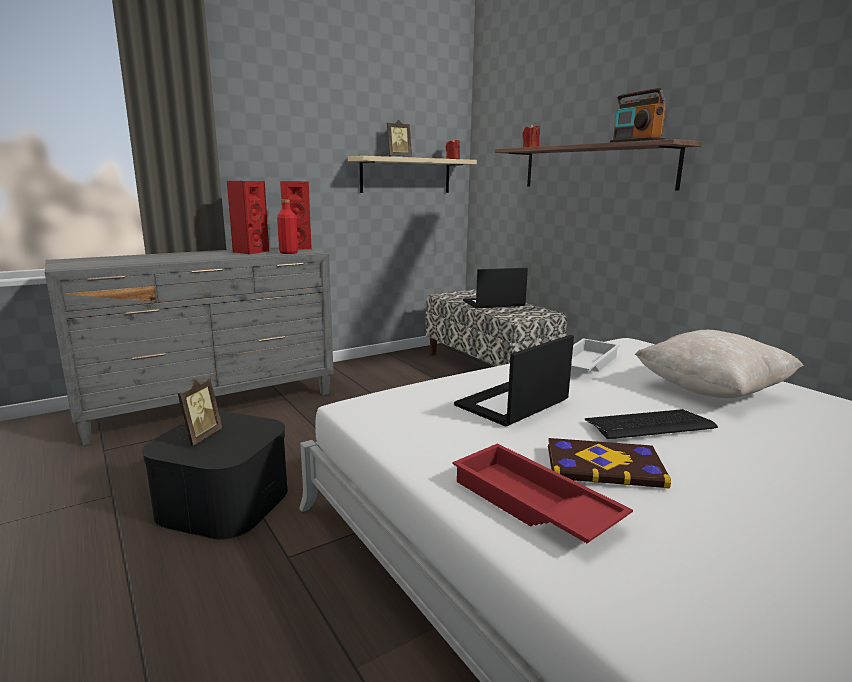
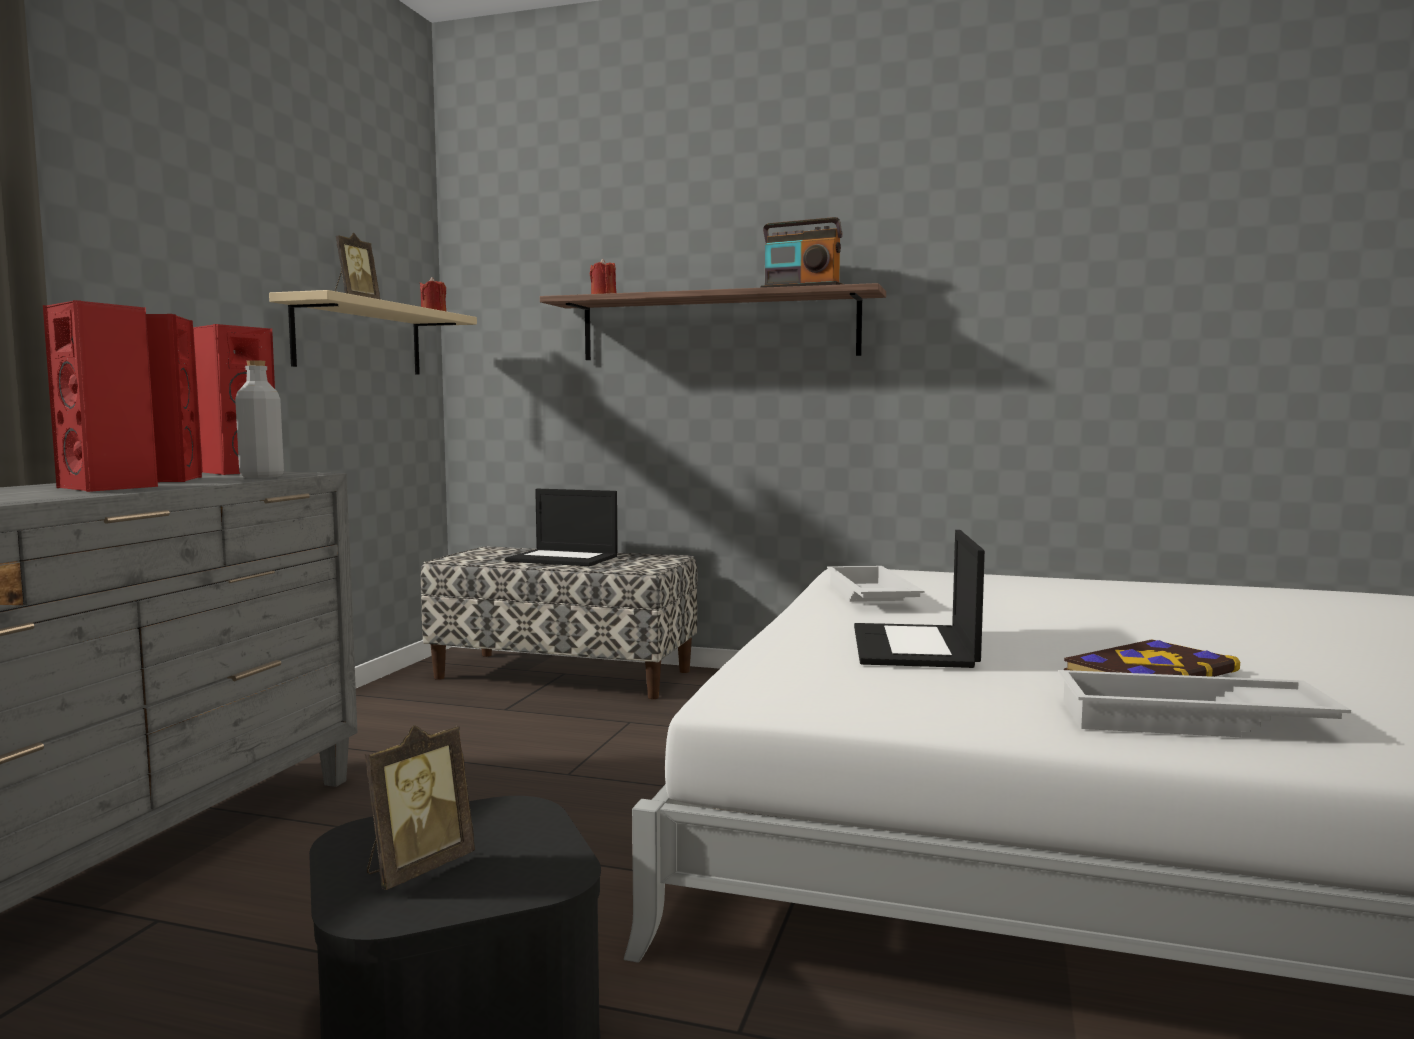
camera: 40 degrees left, 10 degrees down
(199, 437) = (417, 868): picture frame -> picture frame turned 60 degrees clockwise
(214, 256) = (109, 487): none -> red speaker
(288, 253) = (262, 476): red bottle -> grey bottle
(493, 303) = (564, 558): laptop -> laptop turned 105 degrees counterclockwise
(531, 505) = (1190, 721): red tray -> white tray
(649, 425) = (1087, 630): keyboard -> none
(711, 391) = (1043, 594): beige pillow -> none

